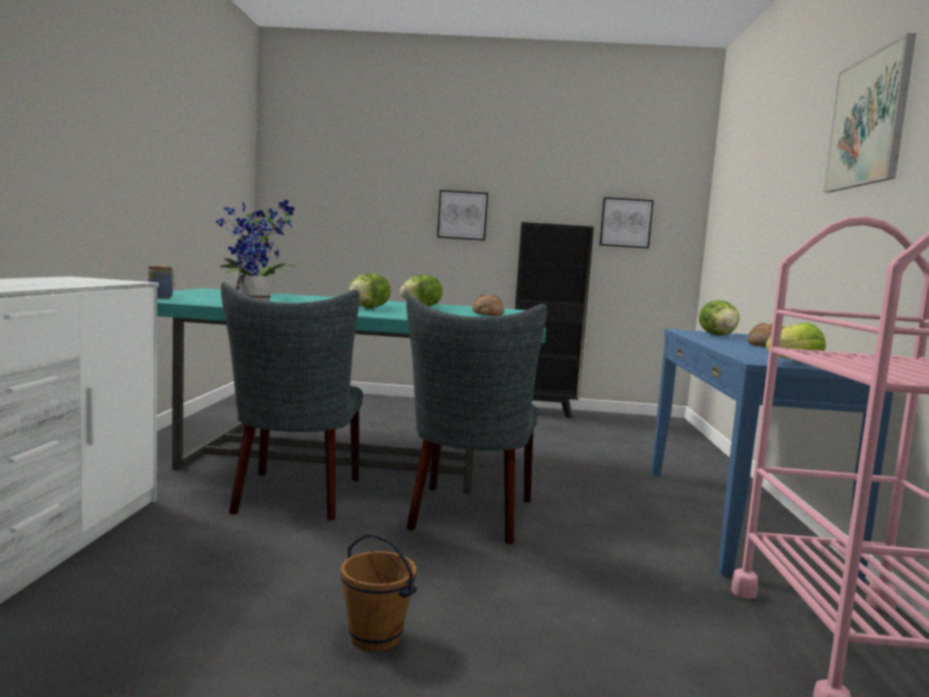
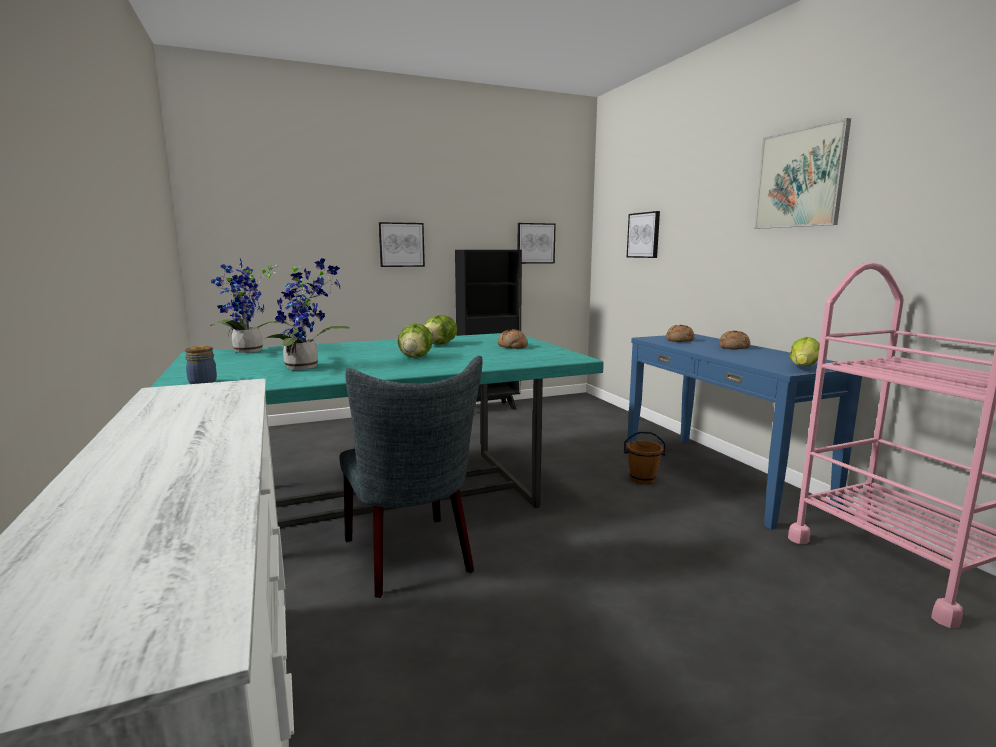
camera: 25 degrees left, 5 degrees up
(376, 637) = (656, 684): brown bucket -> brown bucket (642, 479)
(468, 517) = (567, 531): grey chair -> none
(718, 335) = (679, 340): lettuce -> bread
(743, 212) = (644, 235): none -> picture

